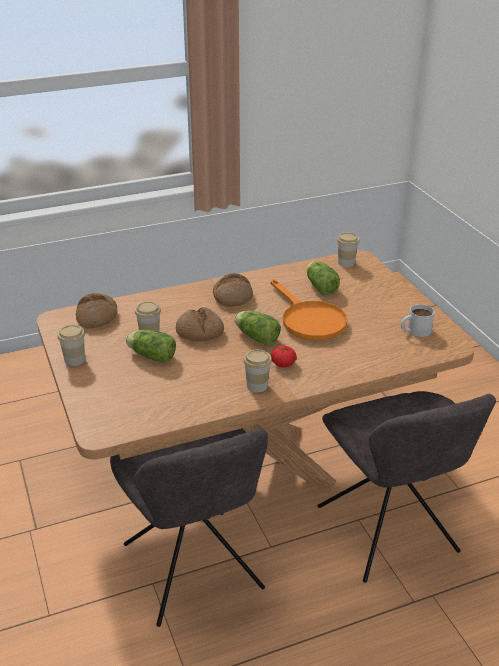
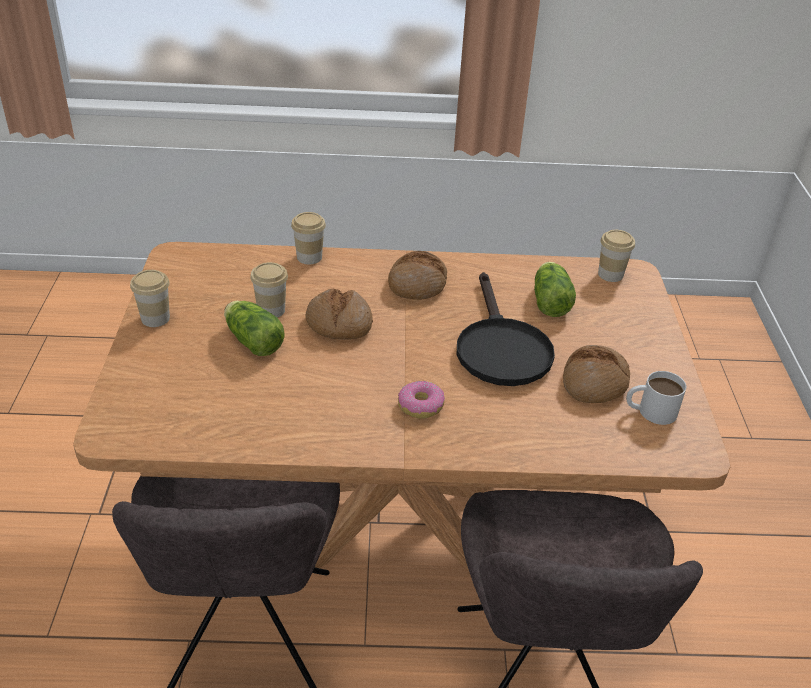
camera: 20 degrees right, 5 degrees up
(97, 317) = (224, 266): bread -> bread (594, 383)
(256, 336) = (409, 352): lettuce -> none
(257, 386) = (362, 429): cup -> cup (309, 257)
(283, 364) = (420, 406): tomato -> donut
(308, 320) = (500, 348): orange frying pan -> black frying pan

